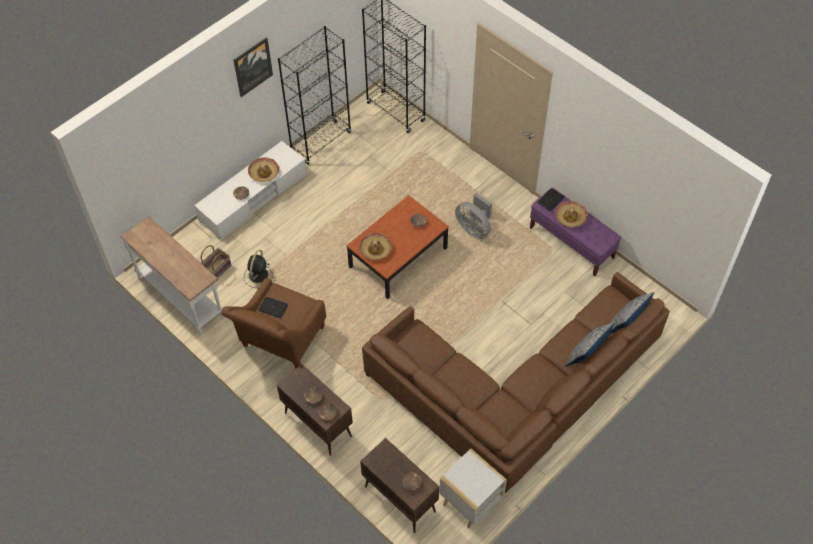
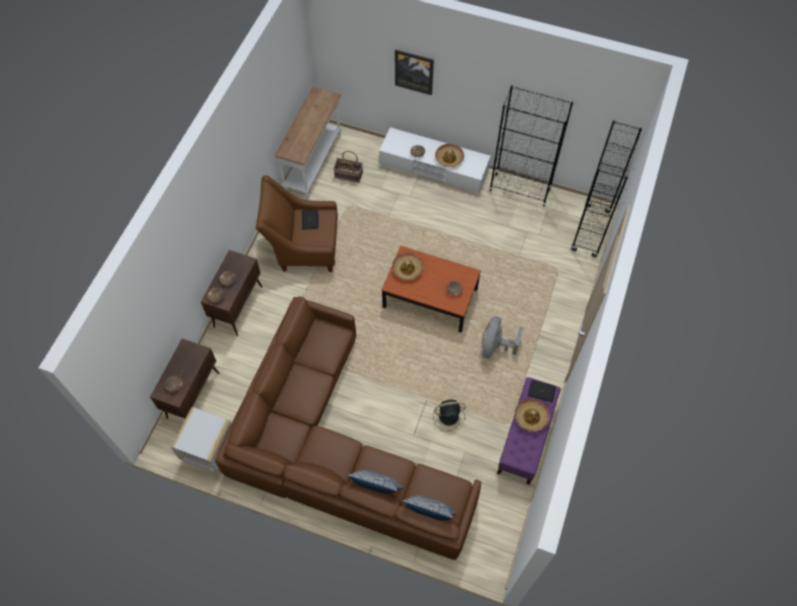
camera: 65 degrees right, 5 degrees up
(252, 66) = (485, 70): picture -> picture (414, 71)
(258, 276) = (358, 205): black fan -> black fan (447, 416)

